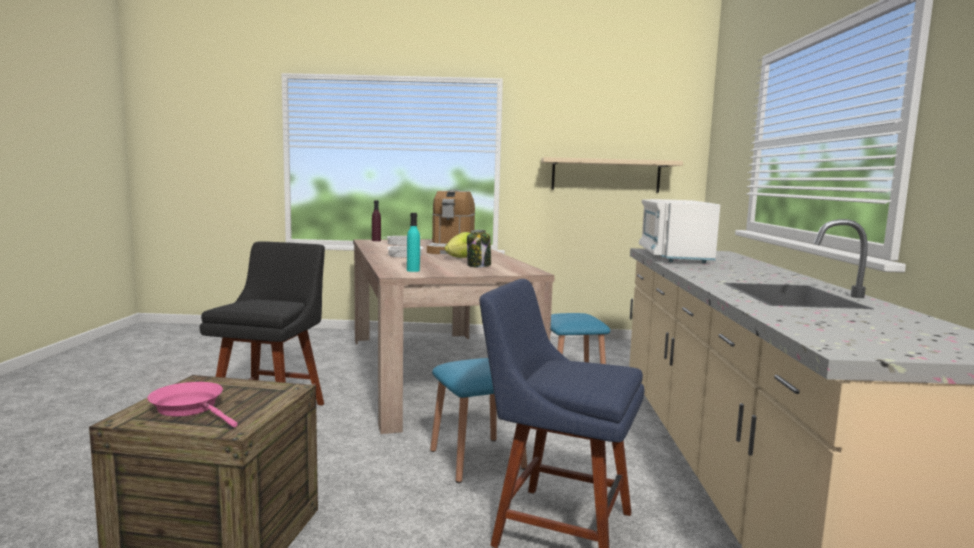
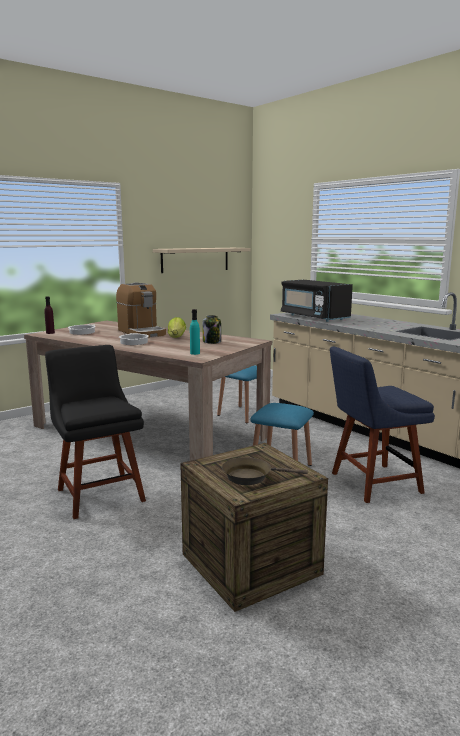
camera: 40 degrees left, 5 degrees up
(191, 408) = (251, 476): pink frying pan -> brown frying pan
(674, 256) = (313, 317): white microwave -> black microwave

